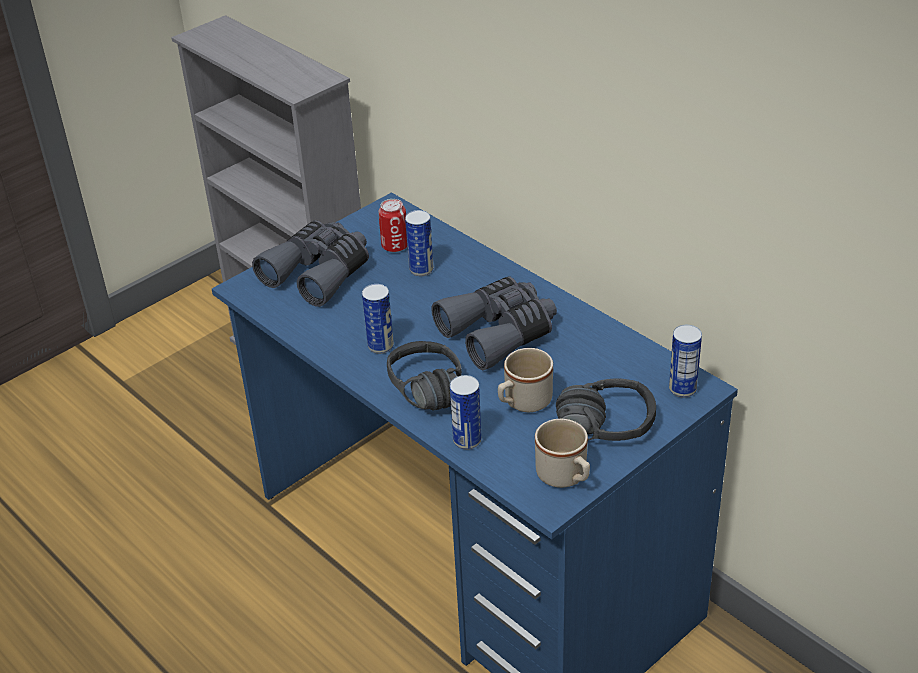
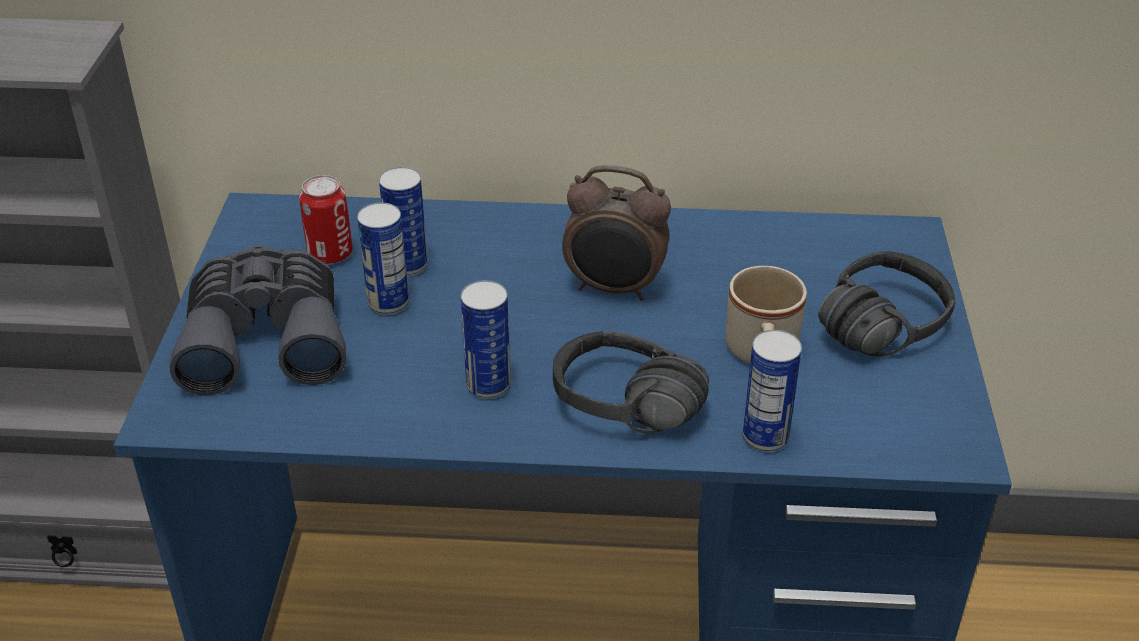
camera: 45 degrees left, 0 degrees up
(499, 332) = (614, 289): grey binoculars -> alarm clock
(565, 478) = (931, 411): beige mug -> none
(682, 389) = (894, 245): can -> can (388, 303)

